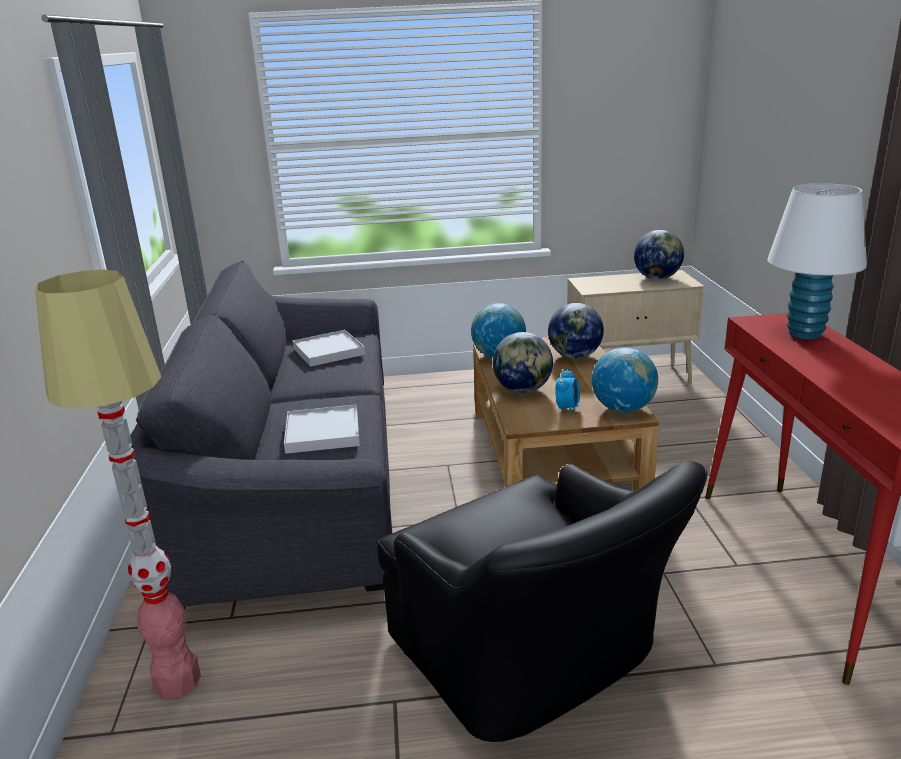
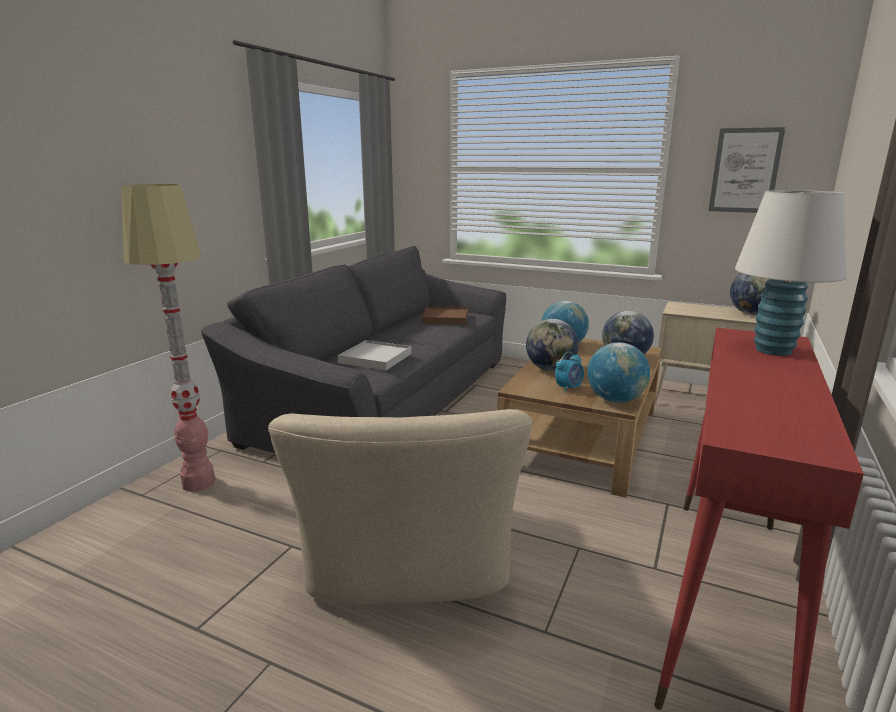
camera: 30 degrees right, 5 degrees down
(328, 351) = (445, 318): white tray -> brown tray
(534, 659) = (408, 562): black armchair -> beige armchair
(621, 126) = (745, 170): none -> picture

